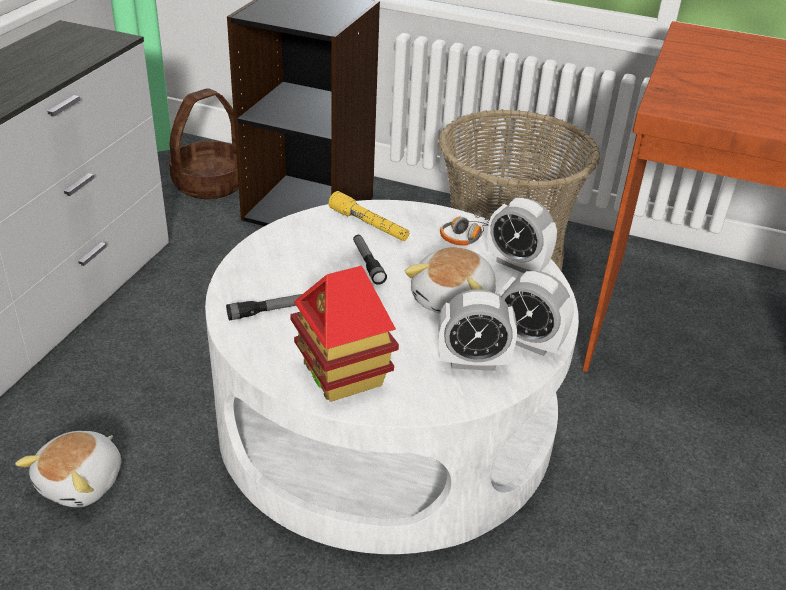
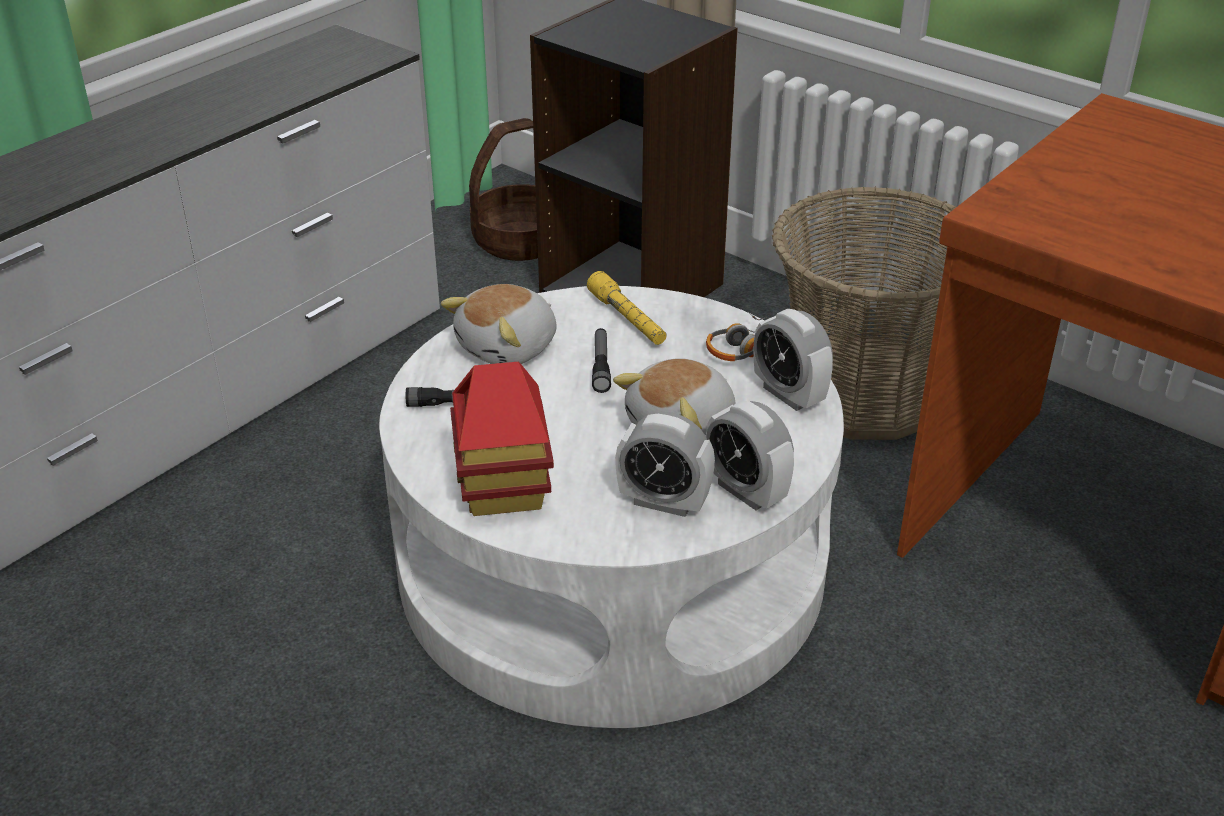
camera: 20 degrees right, 0 degrees up
(83, 482) = (239, 569): plush toy -> plush toy (509, 348)

